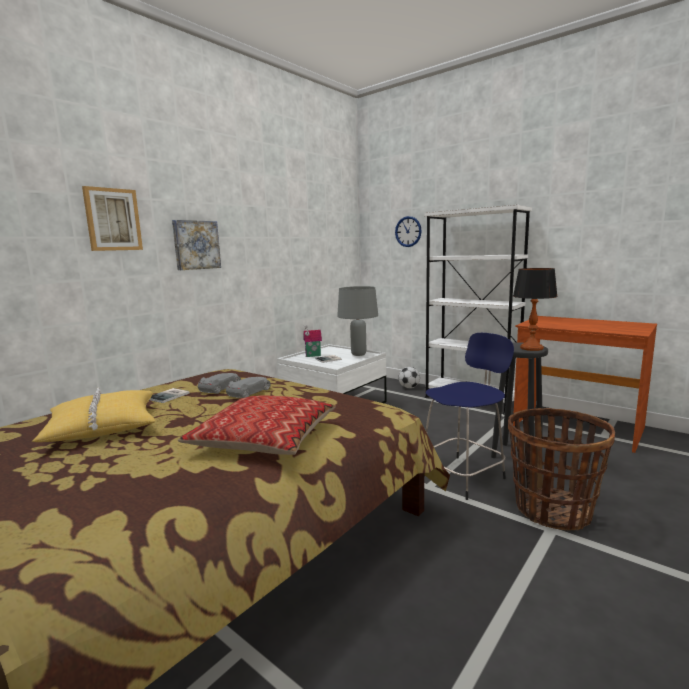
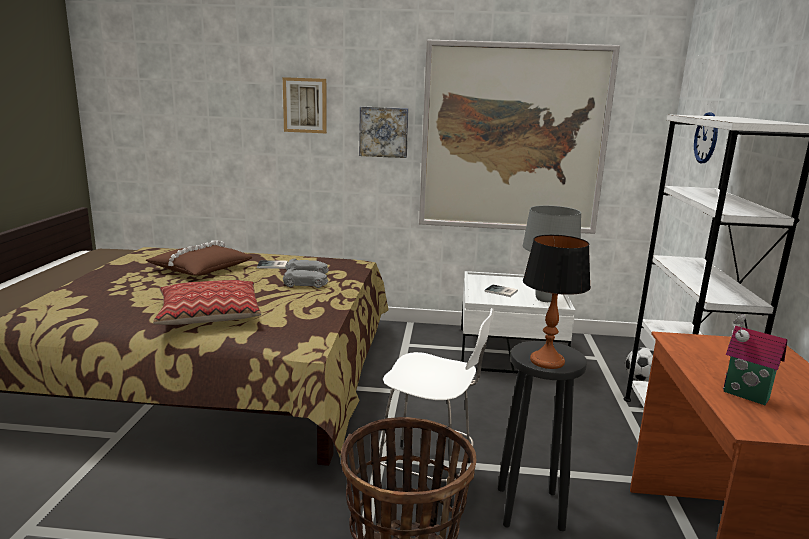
camera: 55 degrees right, 5 degrees up
(102, 426) = (200, 268): yellow pillow -> brown pillow
(287, 245) = (512, 139): none -> picture
(313, 356) = (502, 282): toy house -> toy house (744, 396)
(464, 475) = (428, 476): blue stool -> white stool

